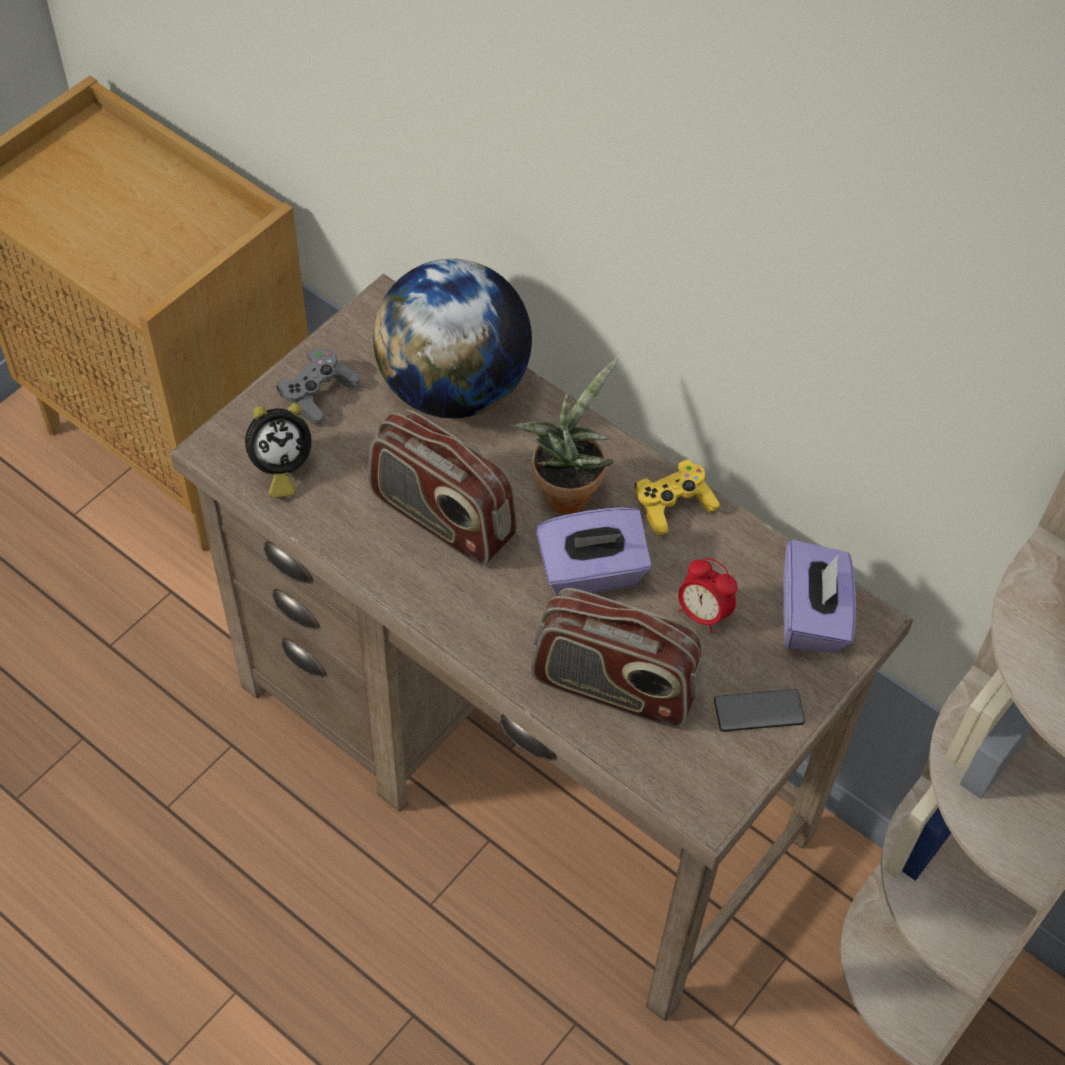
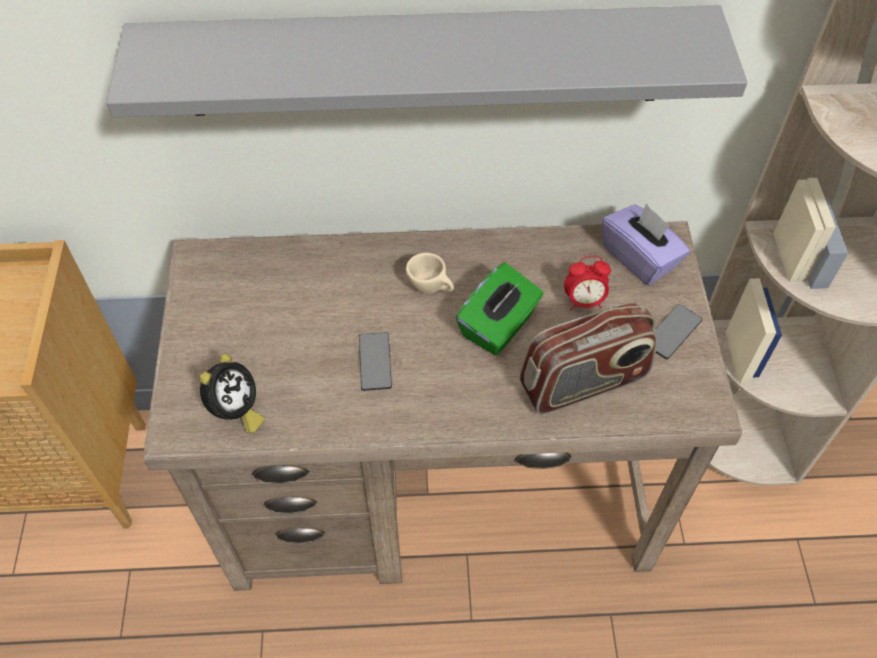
camera: 40 degrees left, 0 degrees up
(318, 394) = (211, 344): grey game controller -> none
(441, 518) = (375, 362): radio -> phone
(453, 388) = (297, 278): globe -> none
(566, 490) = (432, 288): potted plant -> beige cup
(591, 572) = (498, 326): purple tissue box -> green tissue box
(660, 241) = (425, 61): none -> grey shelf
(673, 505) = (501, 252): yellow game controller -> none

